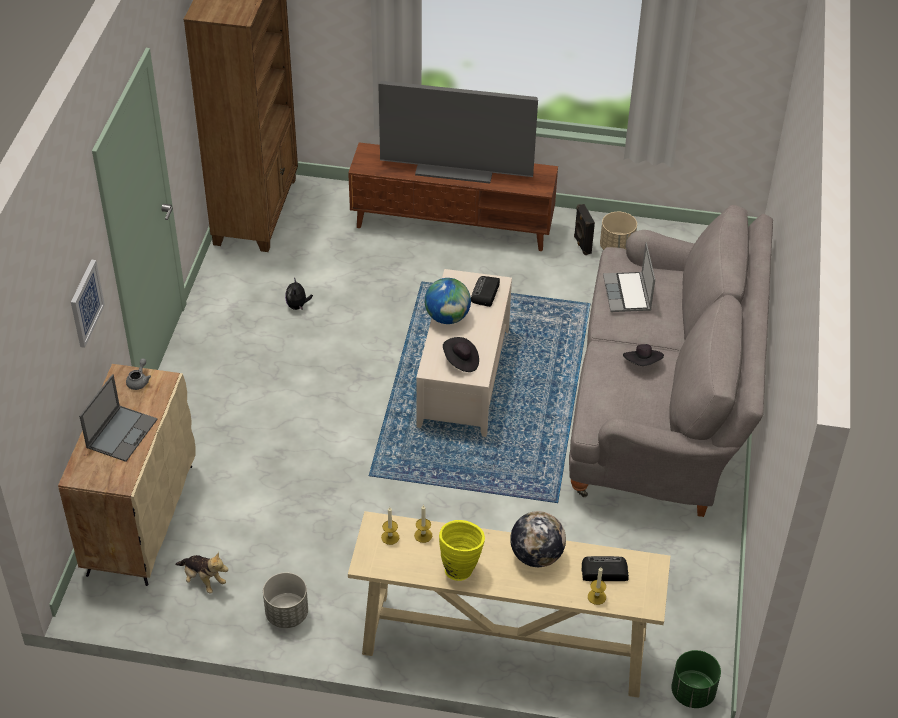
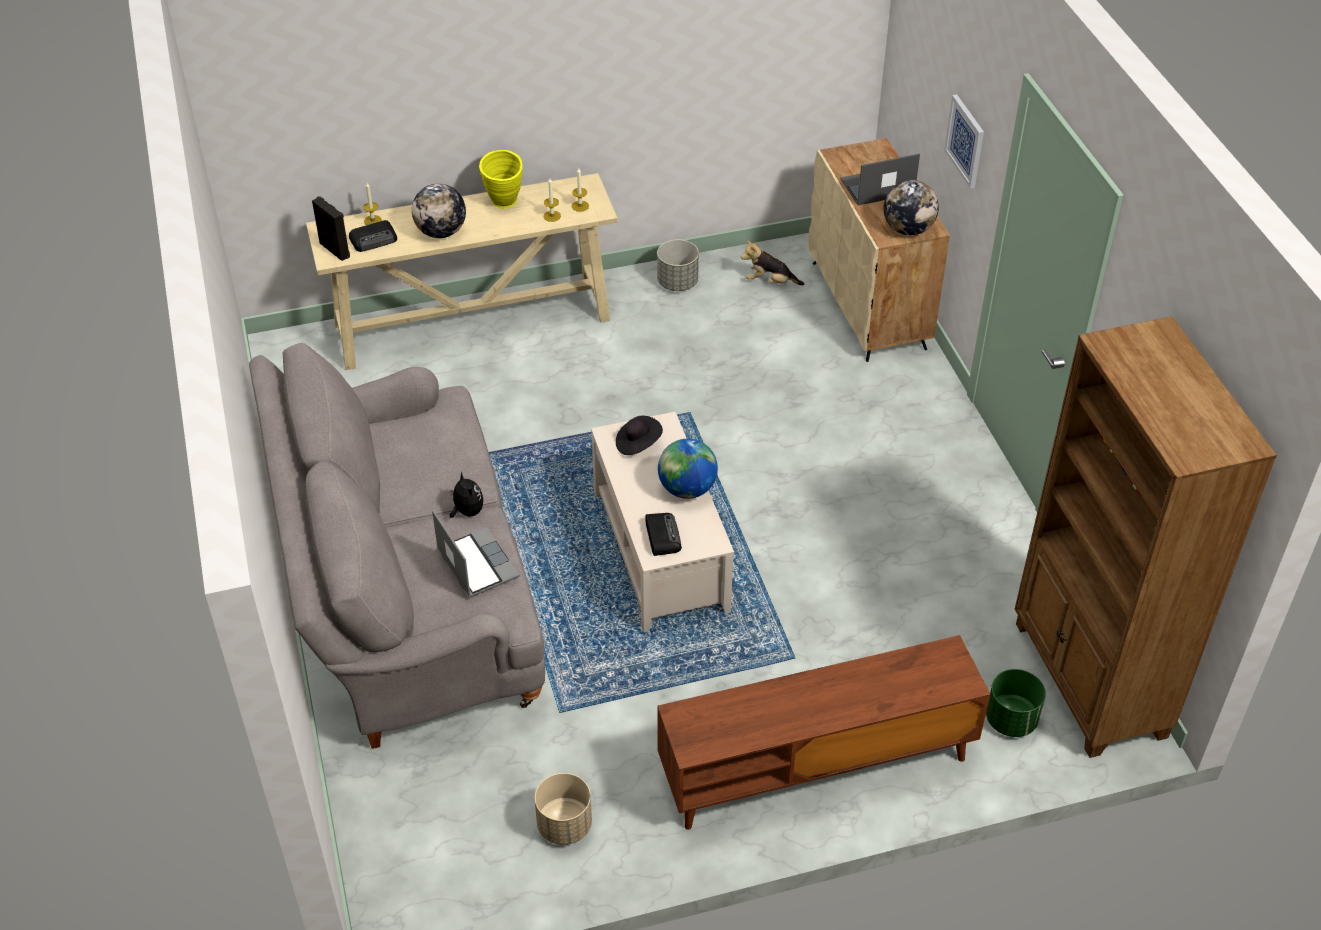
camera: 155 degrees right, 0 degrees up
(122, 433) = (876, 187): laptop -> laptop turned 75 degrees clockwise
(139, 381) = (908, 229): grey teapot -> globe
(298, 306) = (915, 565): plush toy -> plush toy (467, 511)
(456, 167) = (822, 703): television -> none
(581, 245) = (617, 809): black speaker -> black speaker (335, 249)
(642, 363) = (422, 484): black hat -> none
(692, 693) = (287, 342): green planter -> green planter (1011, 719)

